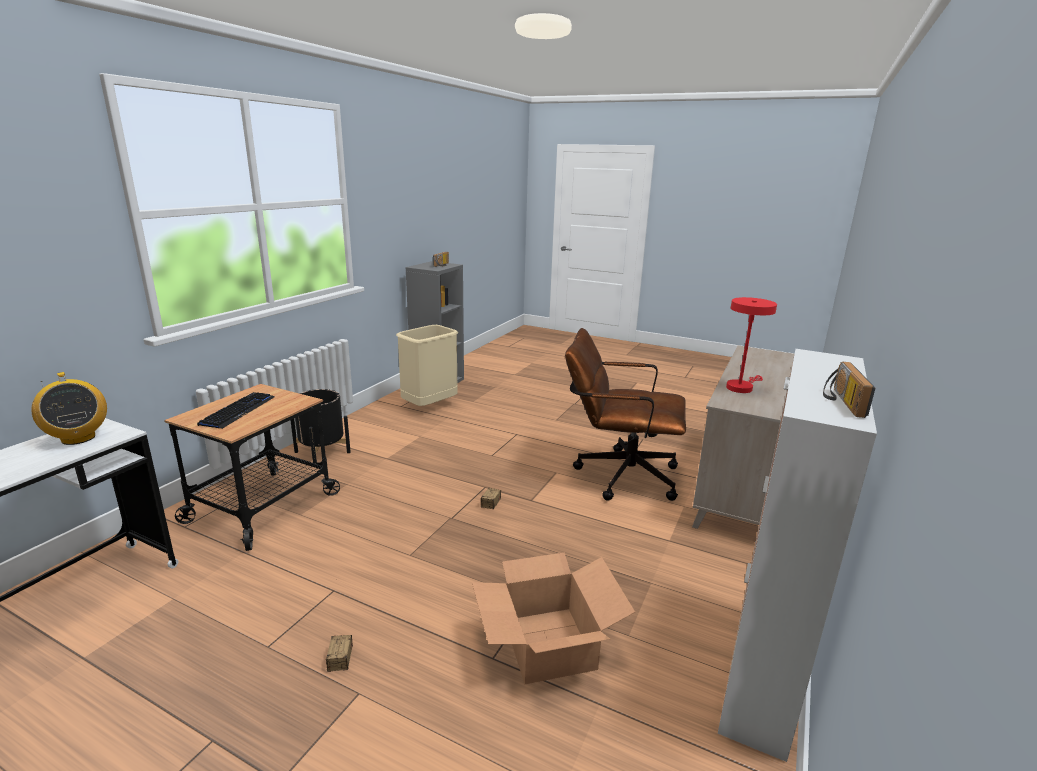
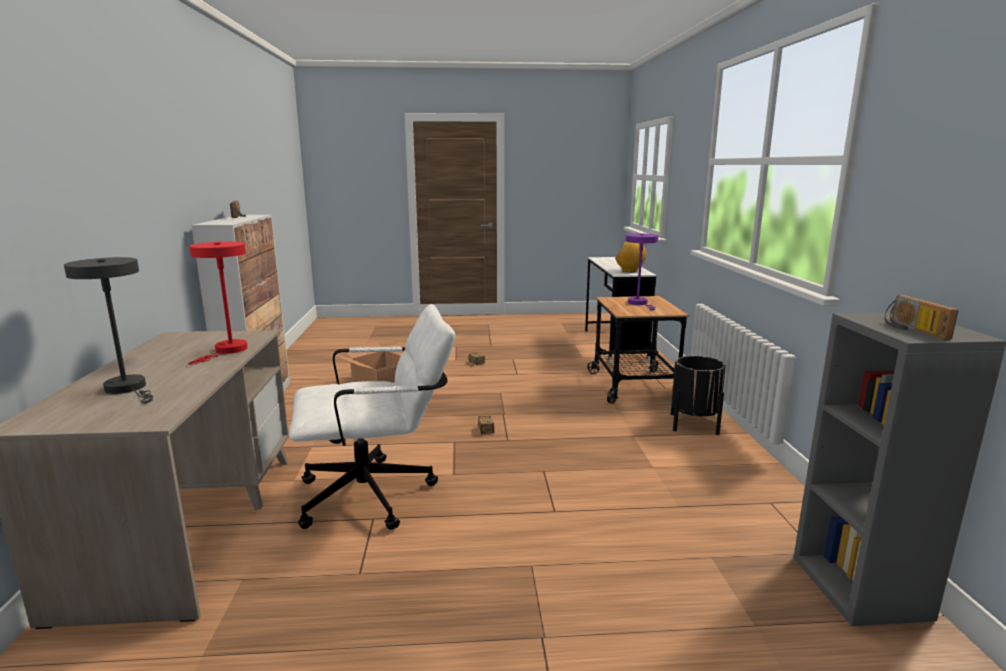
camera: 150 degrees right, 5 degrees down
(238, 411) = (639, 303): keyboard -> purple table lamp
(430, 406) = (738, 517): beige trash can -> none
(618, 474) = (379, 494): brown office chair -> white office chair
(784, 369) = (129, 388): none -> grey table lamp

